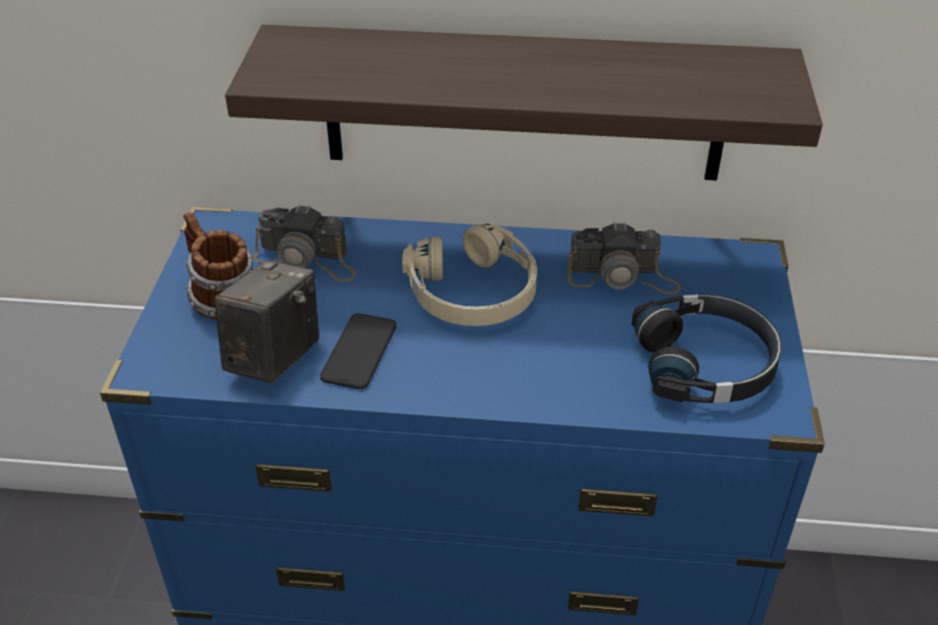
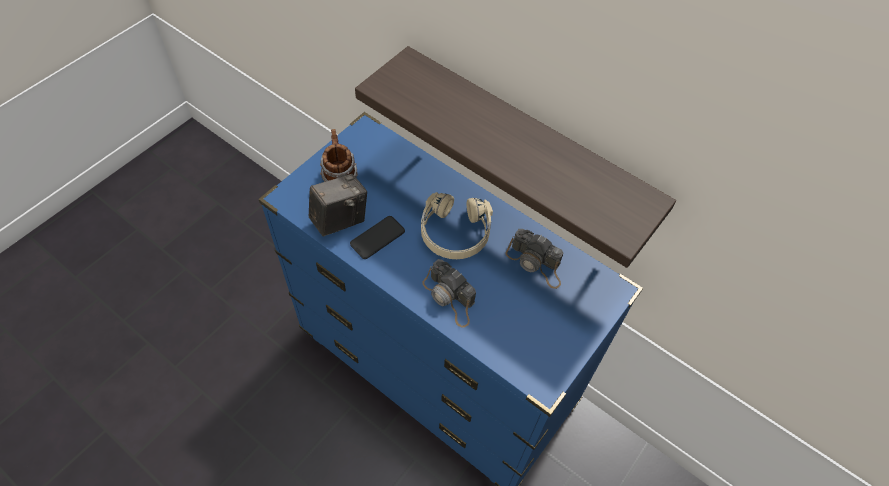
camera: 30 degrees right, 15 degrees up
(307, 259) = (393, 171): camera -> camera (450, 298)
(706, 363) = (533, 337): black headphones -> none

